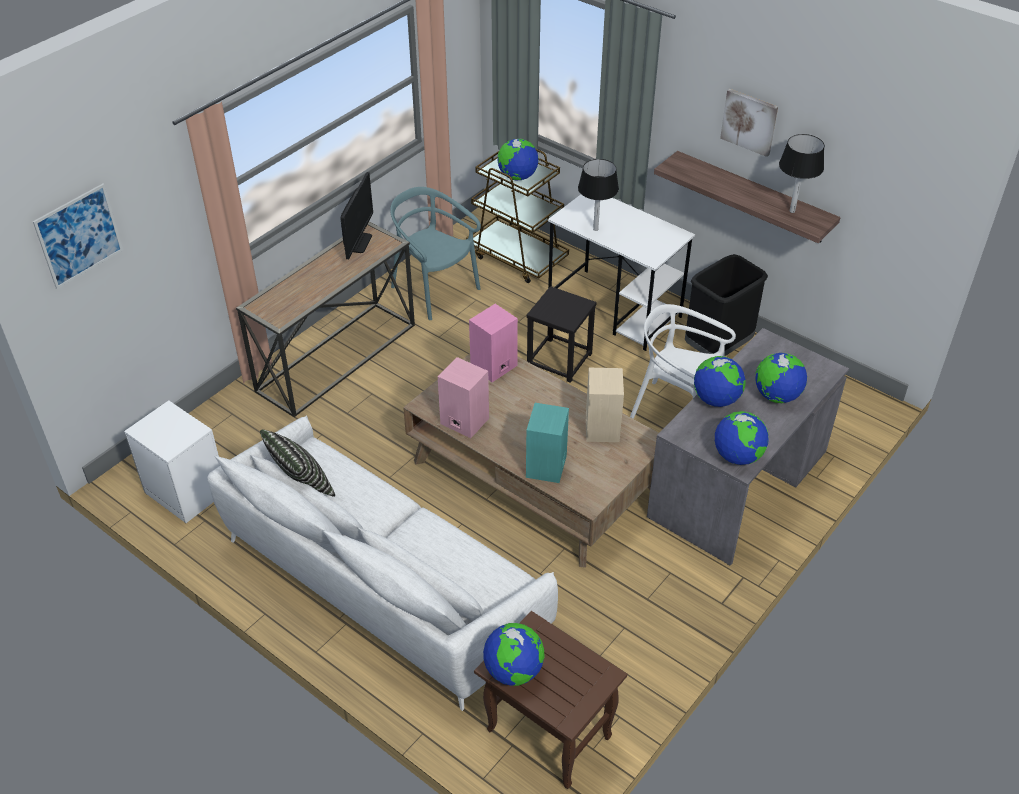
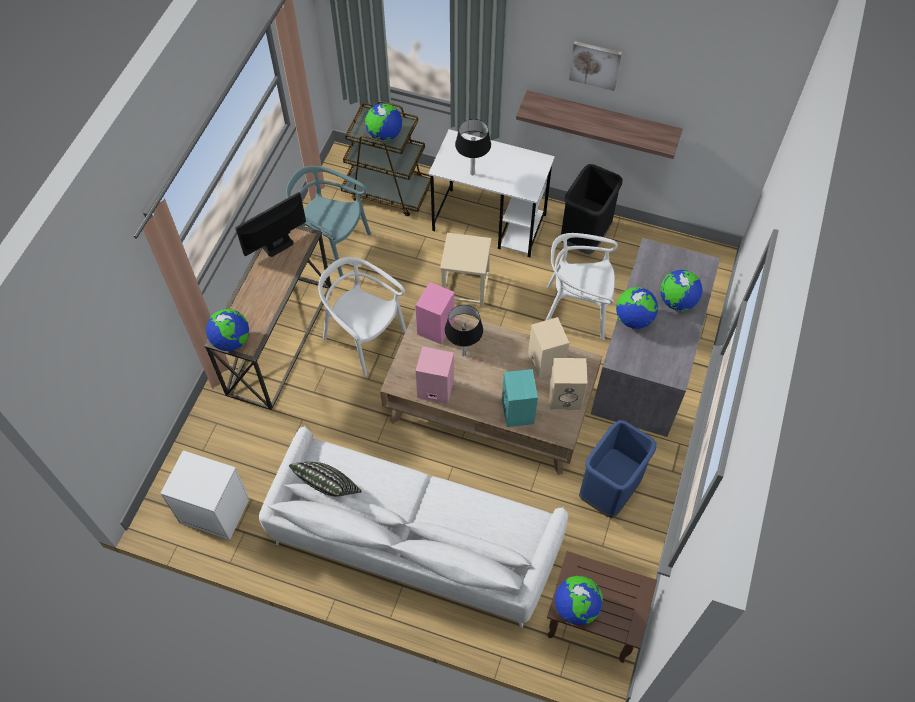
camera: 20 degrees left, 15 degrees up
(79, 236) = (84, 363): picture -> none
(358, 242) = (277, 244): monitor -> monitor turned 120 degrees counterclockwise
(425, 379) = (364, 338): none -> white chair
(559, 360) = (465, 287): black stool -> beige stool
(609, 467) = (566, 397): none -> beige speaker
(633, 601) = (609, 491): none -> blue trash can
(737, 456) = (669, 367): globe -> globe (231, 341)
(792, 211) = (643, 132): black table lamp -> black table lamp (463, 354)

